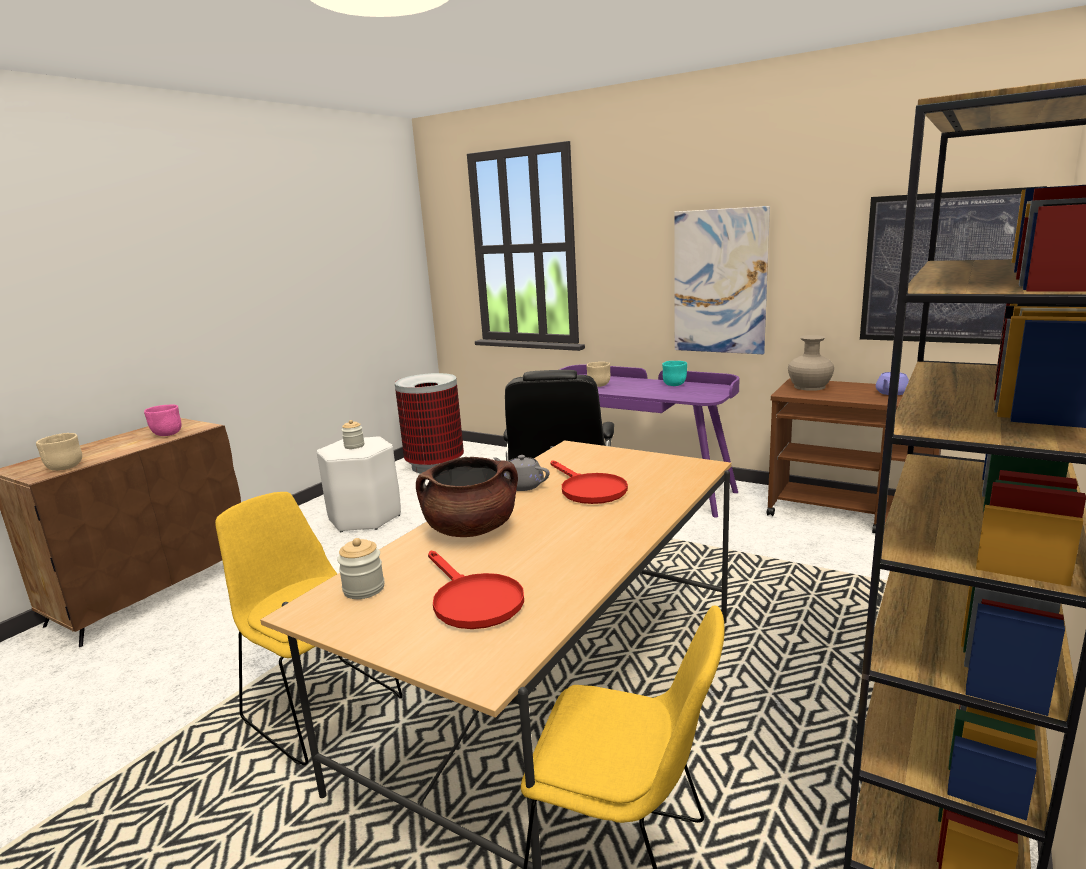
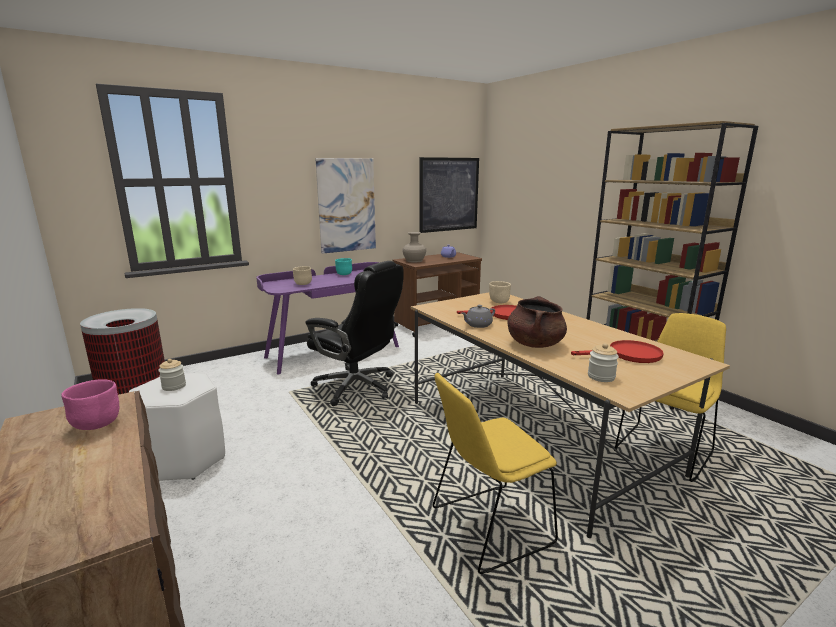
camera: 65 degrees left, 0 degrees up
(64, 467) = (111, 506): beige bowl -> beige bowl (499, 302)

